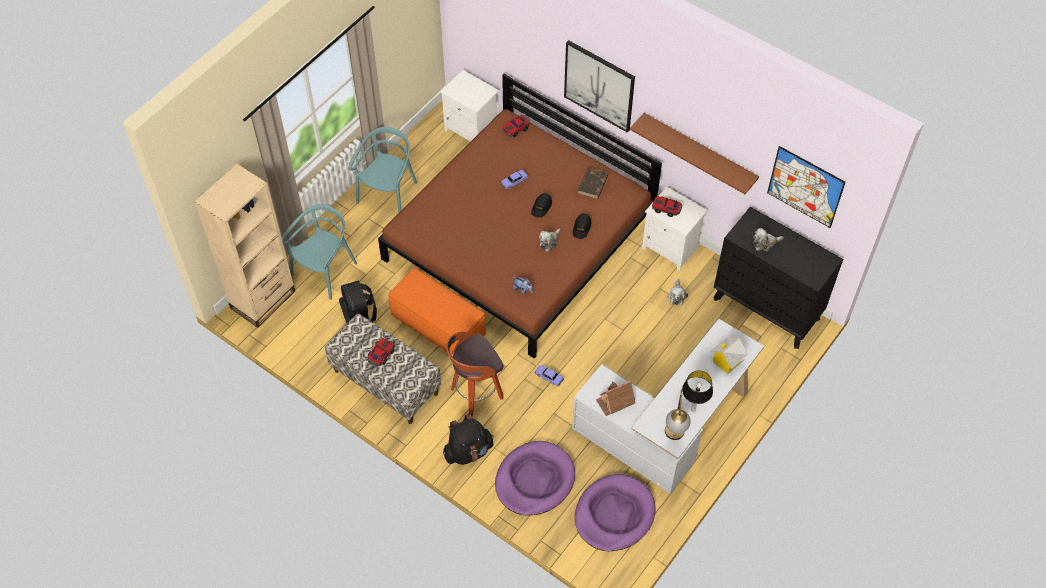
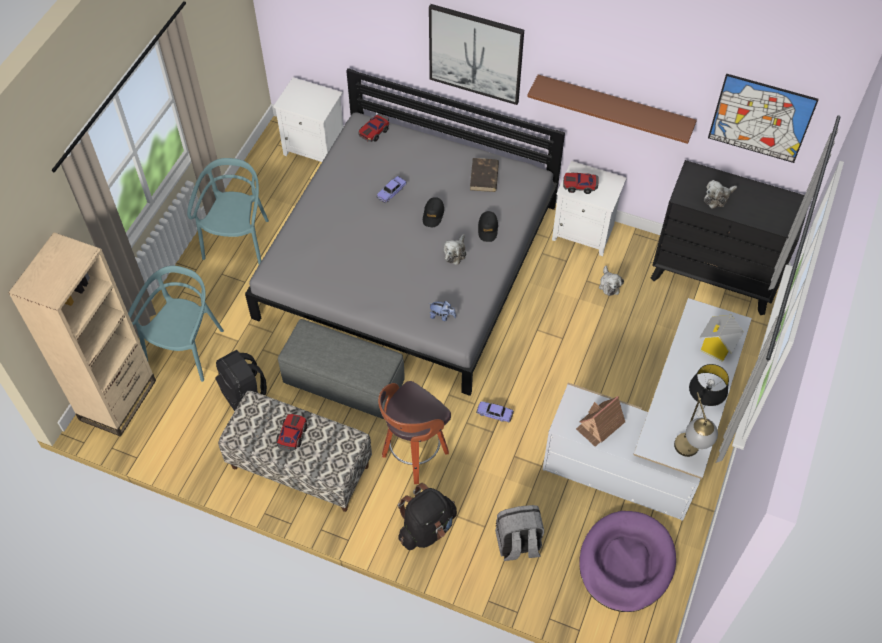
camera: 15 degrees left, 0 degrees up
(439, 326) = (345, 383): orange ottoman -> grey ottoman
(519, 240) = (409, 260): brown bed -> grey bed
(534, 480) = (518, 544): purple dog bed -> grey backpack

